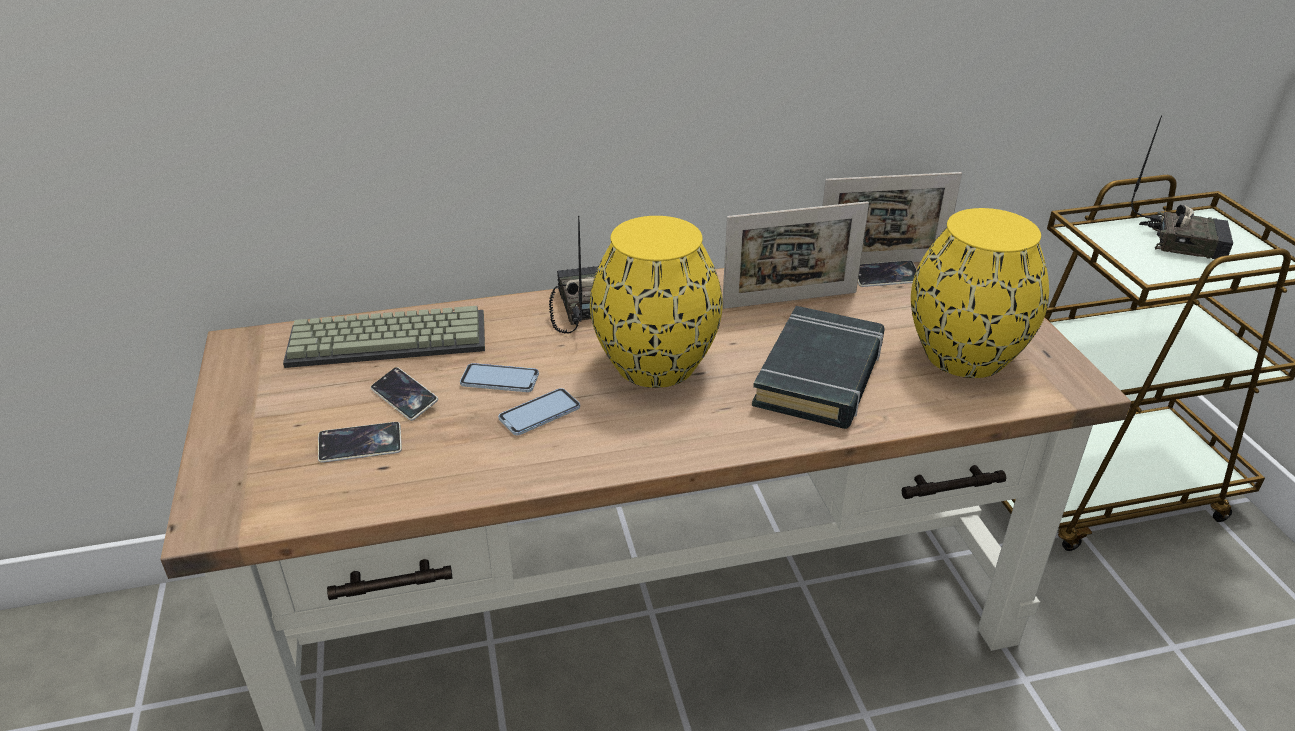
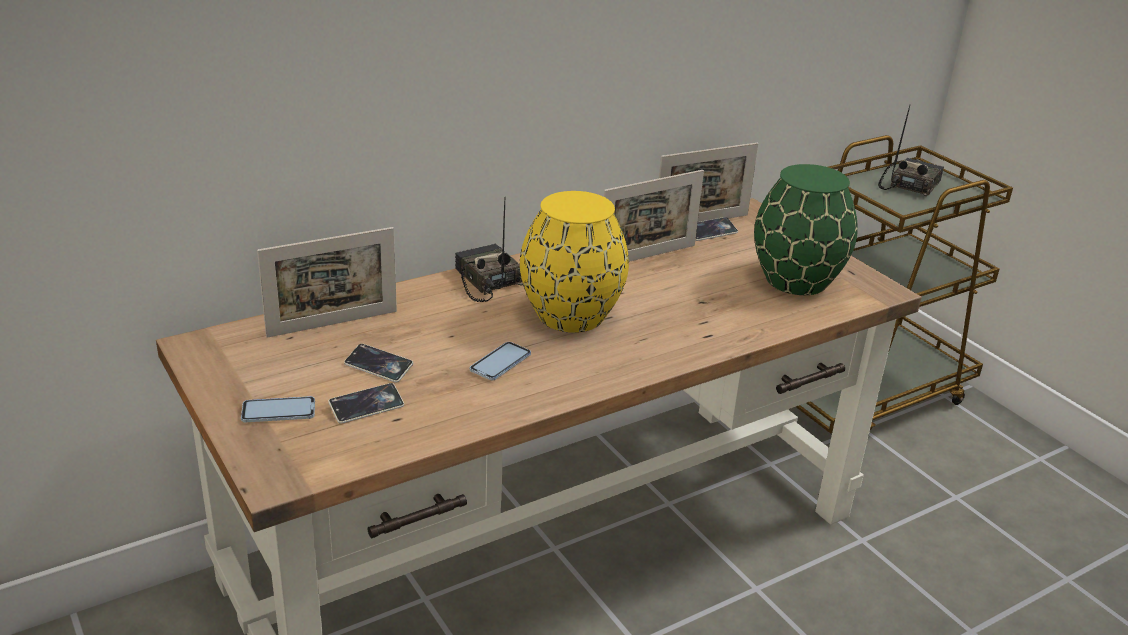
camera: 20 degrees left, 5 degrees down
(390, 338) = (333, 324): keyboard -> picture frame
(499, 379) = (451, 343): phone -> phone (278, 411)
(820, 376) = (700, 307): black book -> none
(966, 356) = (797, 280): yellow vase -> green vase
(1183, 242) = (909, 184): radio -> radio turned 60 degrees counterclockwise

